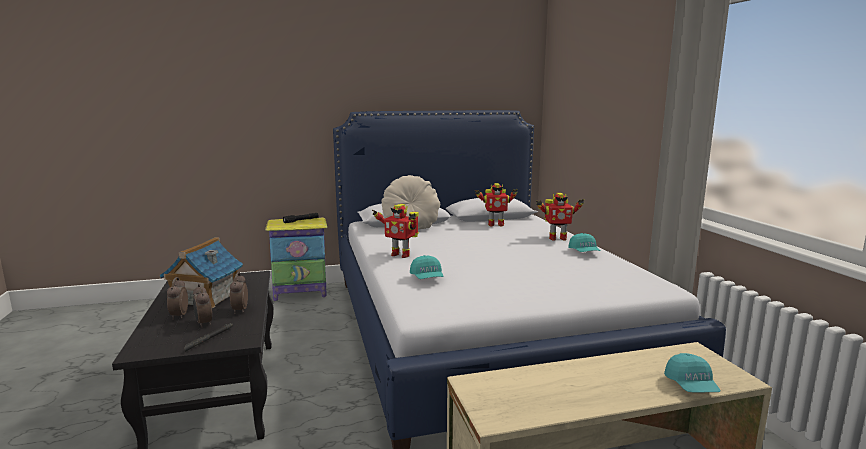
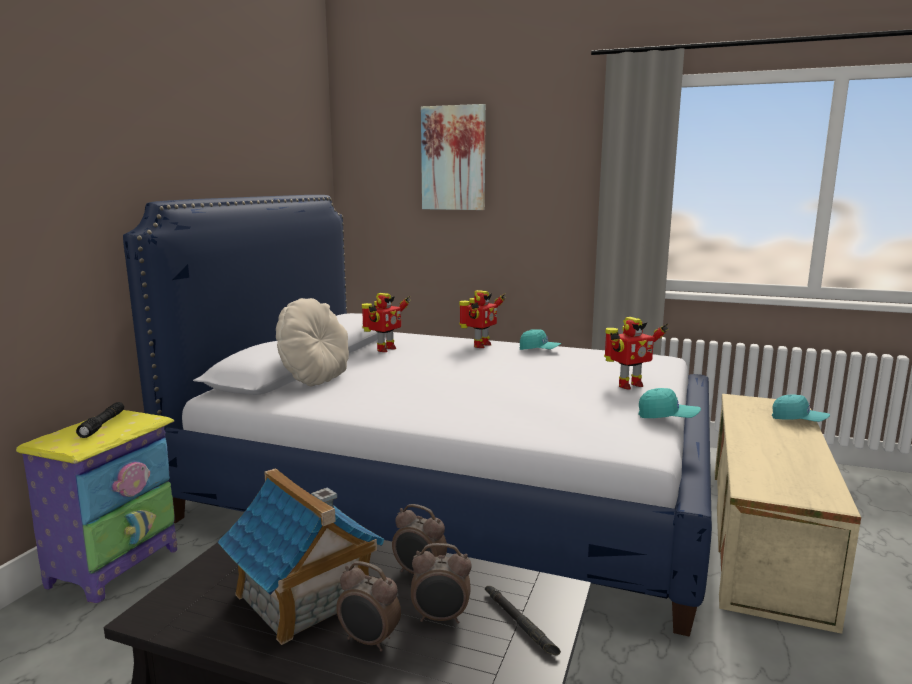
camera: 55 degrees left, 0 degrees up
(400, 254) = (419, 410): toy robot -> toy robot (628, 385)
(427, 278) = (537, 418): turquoise cap -> turquoise cap (667, 417)
(595, 82) = (453, 158): none -> picture

